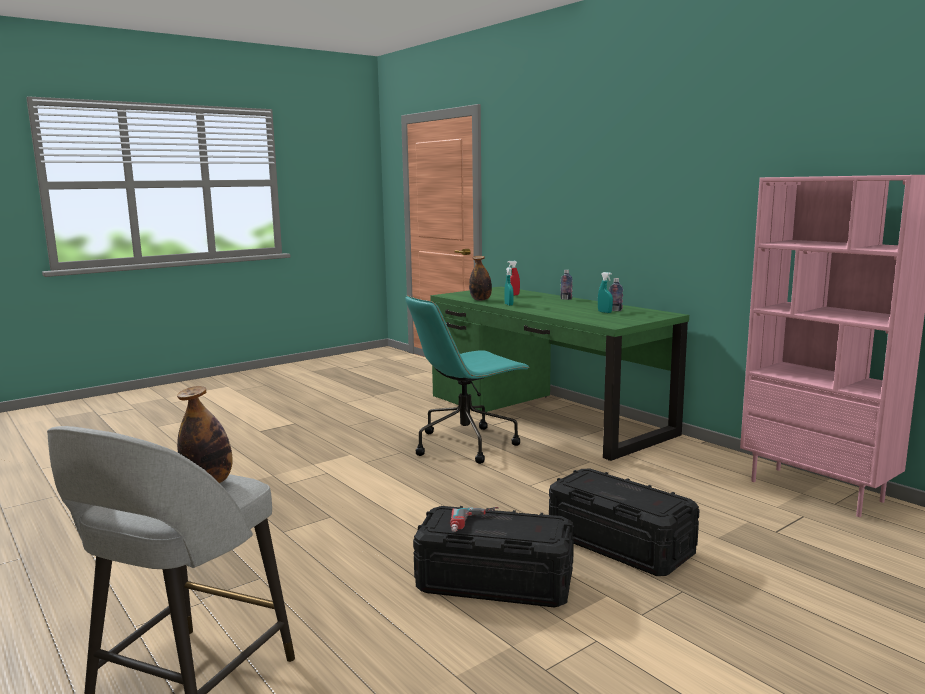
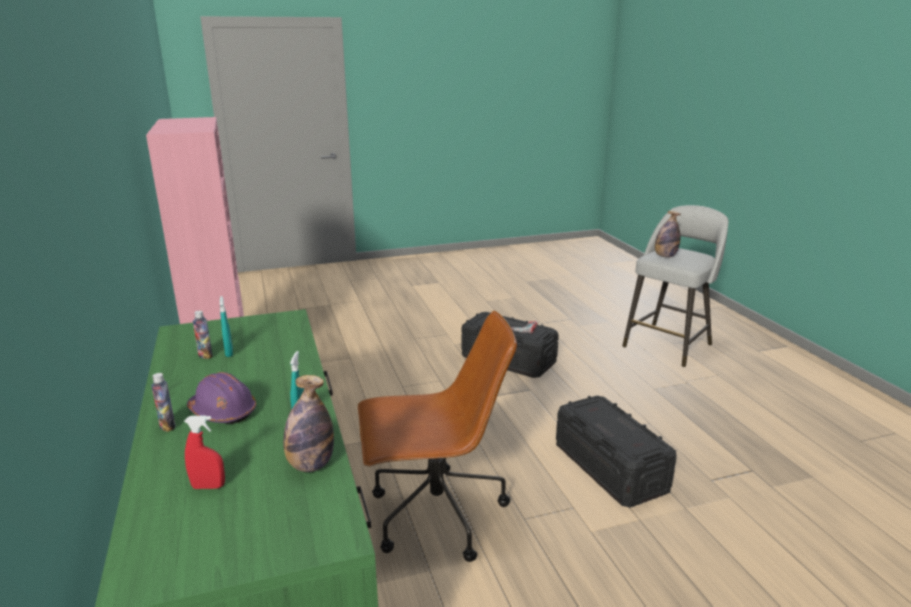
camera: 160 degrees left, 10 degrees up
(466, 444) = (435, 515): turquoise office chair -> brown office chair
(551, 302) = (223, 412): none -> purple hard hat
(620, 544) = (414, 366): black storage box -> black storage box (610, 467)

